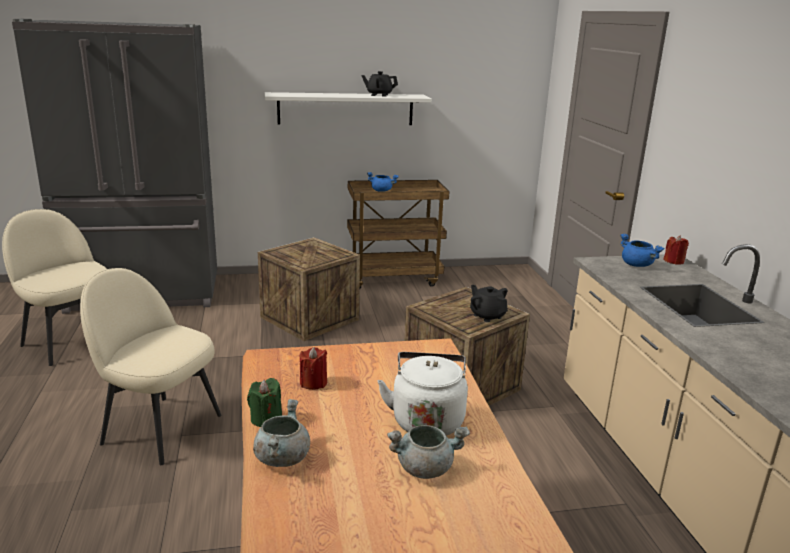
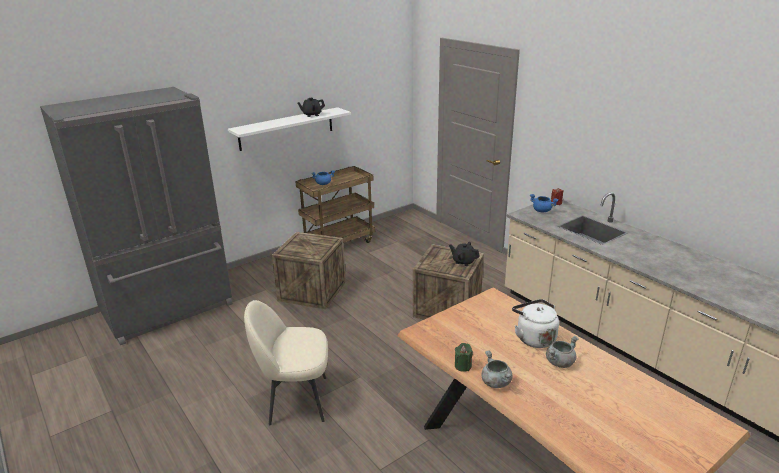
camera: 25 degrees left, 5 degrees up
(70, 341) = (156, 364): beige chair -> none
(313, 383) = (460, 338): red candle -> none

